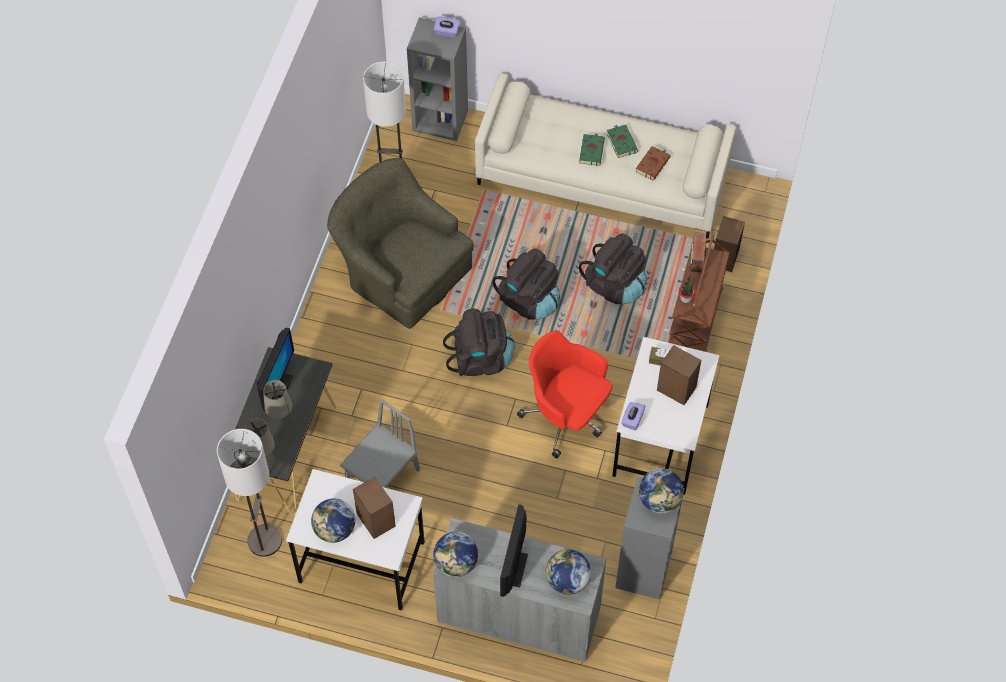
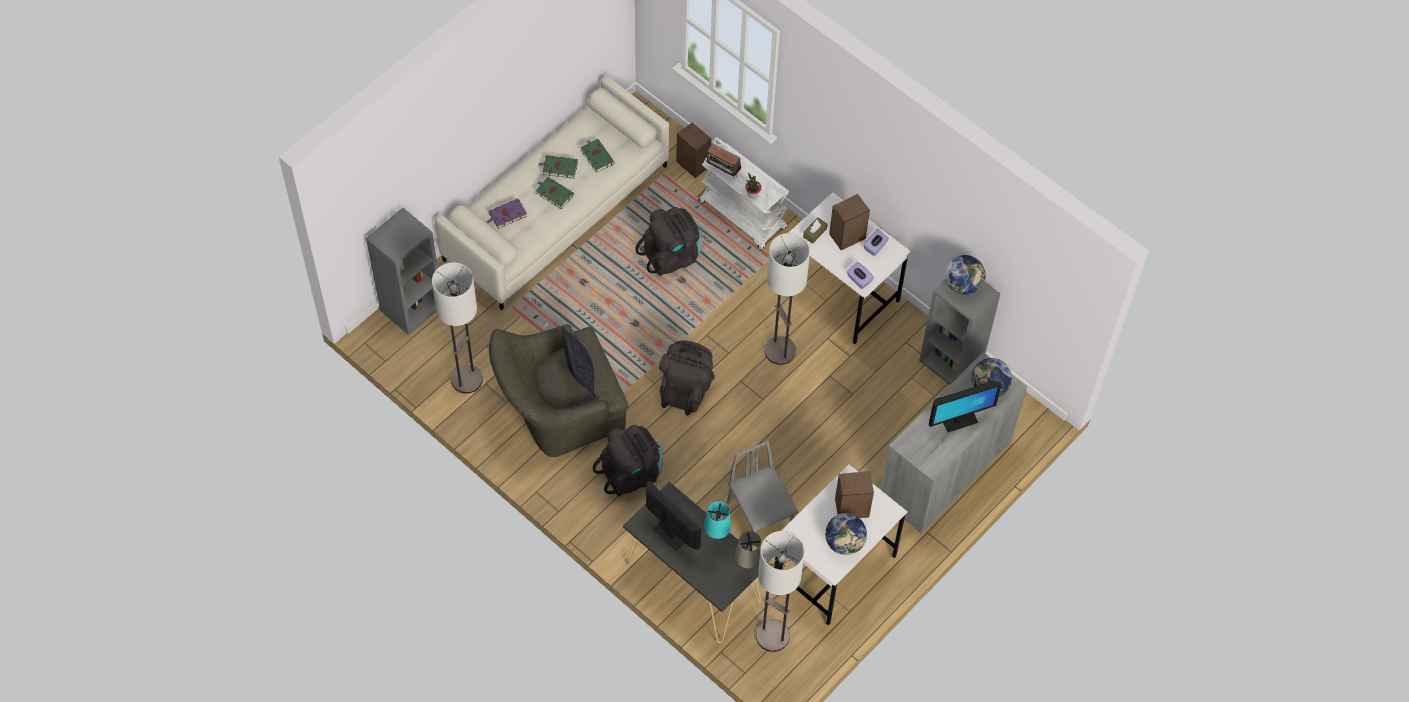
camera: 65 degrees left, 0 degrees up
(283, 430) = (716, 547): beige table lamp -> turquoise table lamp
(416, 253) = (580, 374): none -> pillow
(446, 32) = (398, 224): purple tissue box -> purple tissue box (875, 247)
(456, 563) = (933, 460): globe -> none
(514, 568) = (959, 420): monitor -> monitor turned 60 degrees counterclockwise
(529, 300) = (648, 326): black backpack -> black backpack (631, 473)
(546, 127) = (507, 215): none -> purple book
(566, 416) = (779, 351): red office chair -> floor lamp
(653, 164) = (596, 156): brown book -> green book
(695, 322) = (743, 216): brown cart -> white cart

